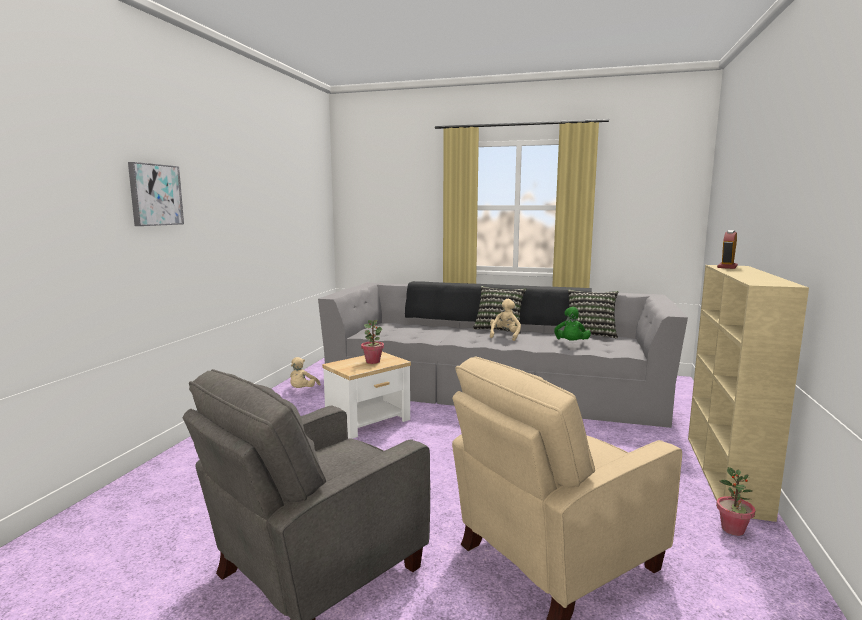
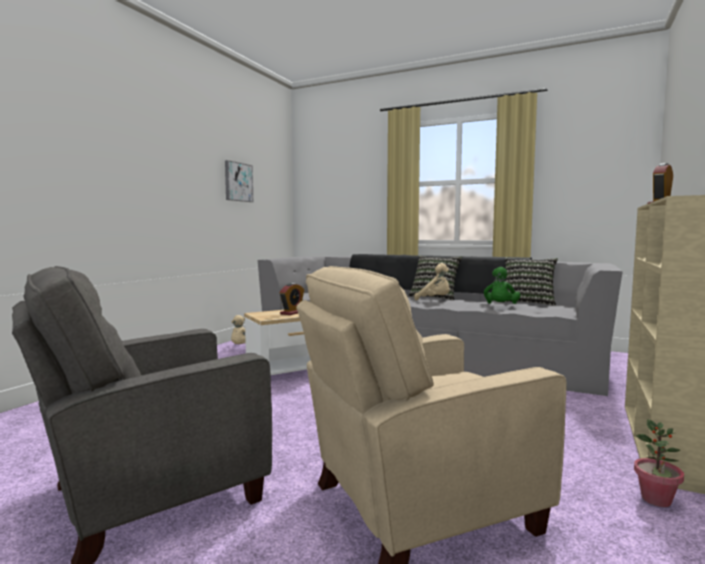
camera: 10 degrees right, 5 degrees down
(155, 195) = (95, 147): picture -> picture (238, 182)
(373, 361) = (292, 313): potted plant -> alarm clock
(505, 336) = (435, 300): beige plush toy -> beige plush toy turned 90 degrees clockwise

